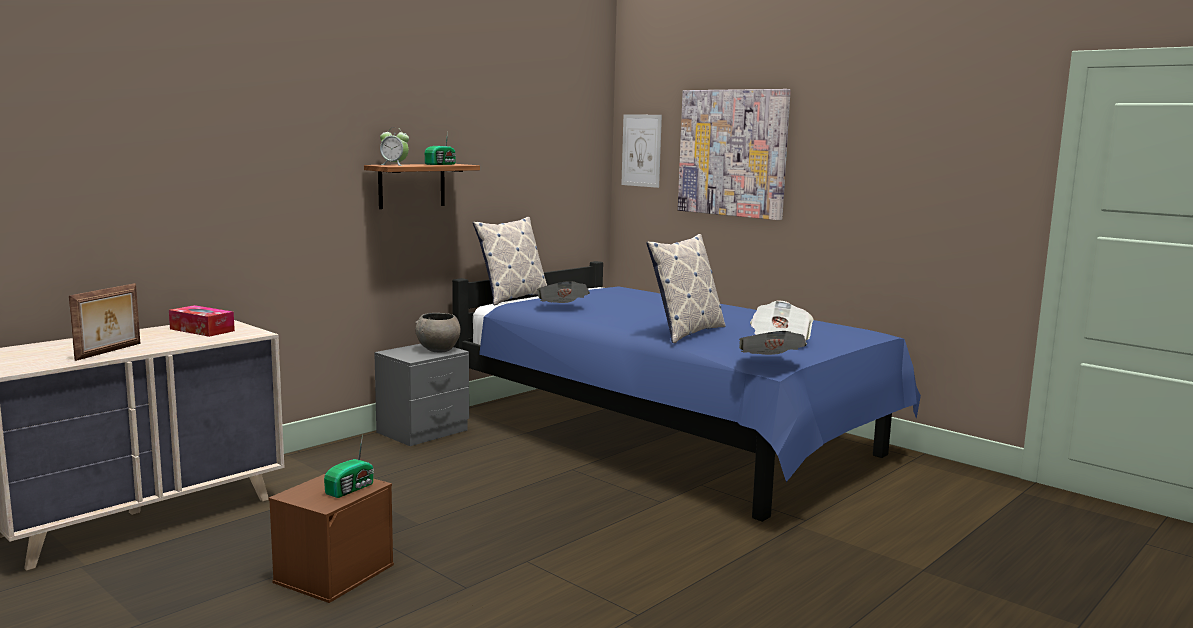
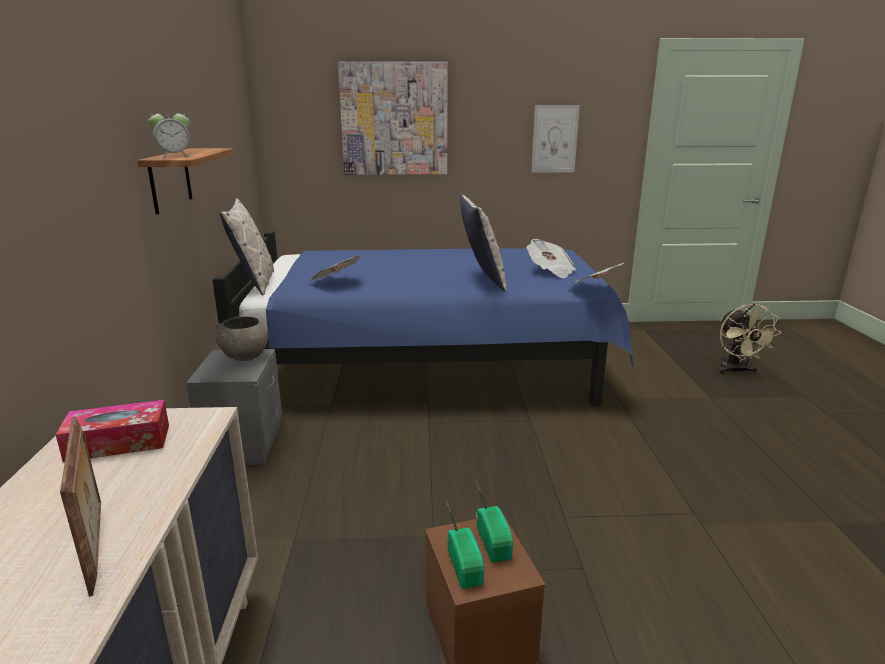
camera: 45 degrees left, 10 degrees up
(441, 164) = (201, 150): radio -> radio (465, 565)
(641, 150) = (291, 121): picture -> picture (554, 139)
(1043, 568) = (736, 371): none -> beige fan

